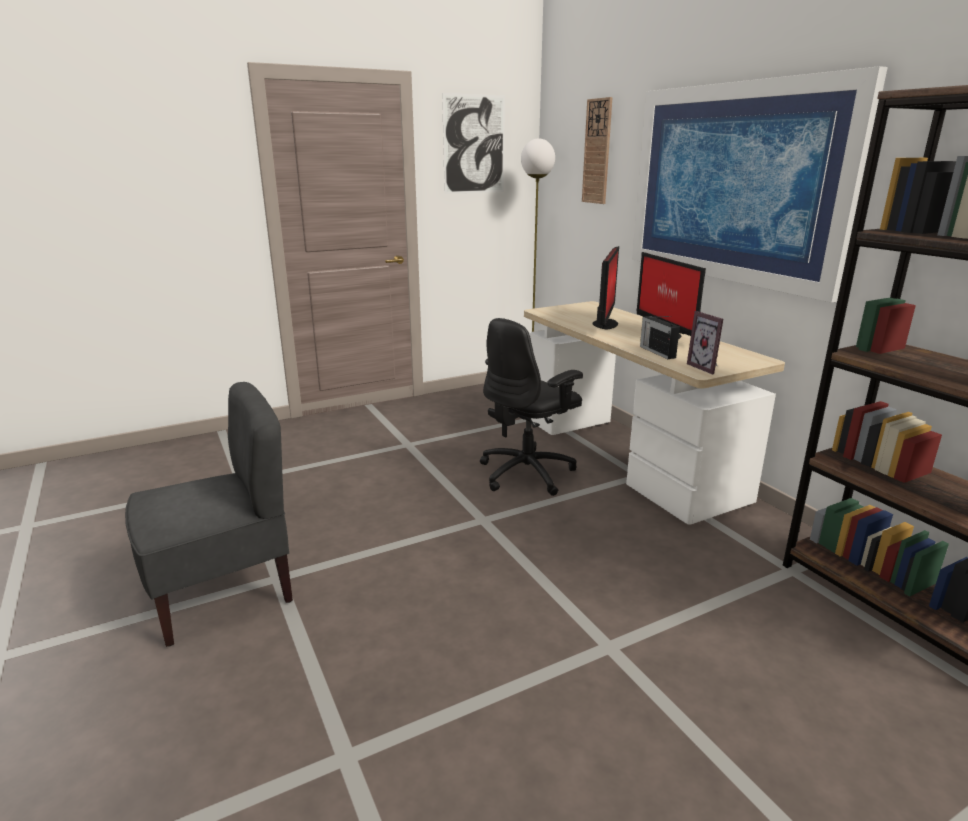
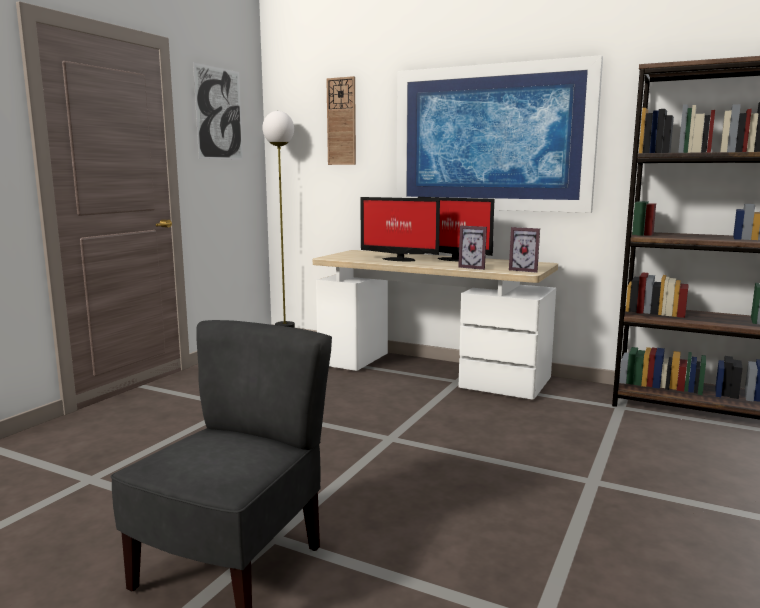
camera: 35 degrees left, 10 degrees down
(528, 473) = (376, 399): black office chair -> none
(604, 324) = (399, 259): monitor -> monitor turned 135 degrees clockwise
(657, 352) = (474, 267): radio -> picture frame

